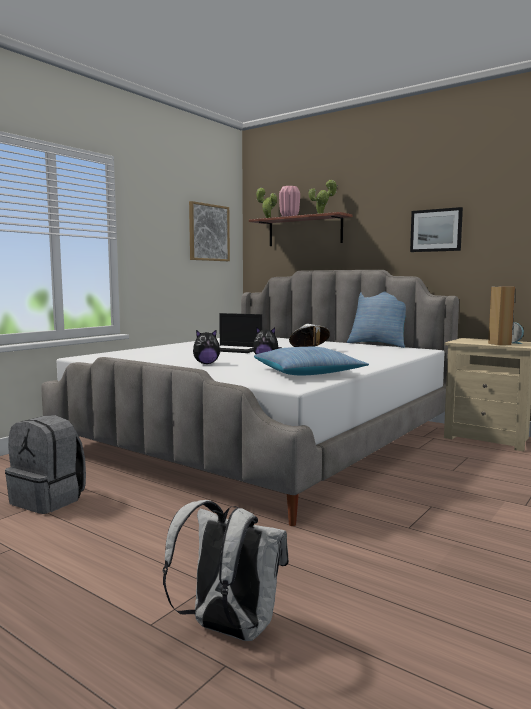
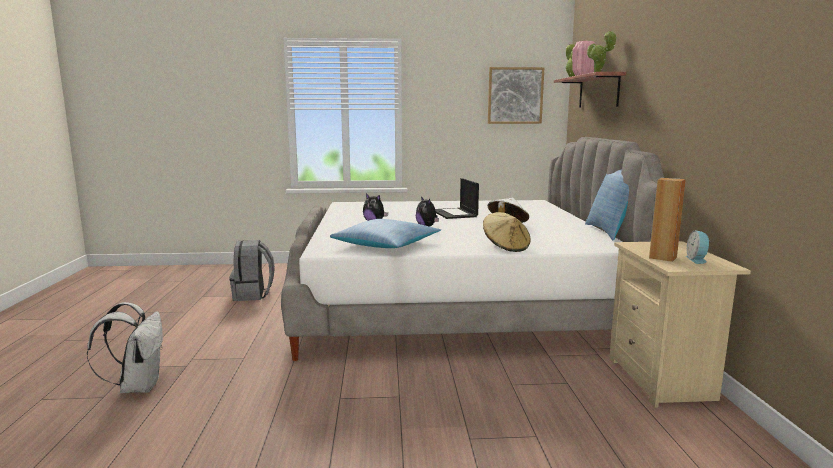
camera: 50 degrees right, 5 degrees up
(380, 360) = (506, 247): none -> beige hat
(436, 230) = (680, 93): picture -> none

